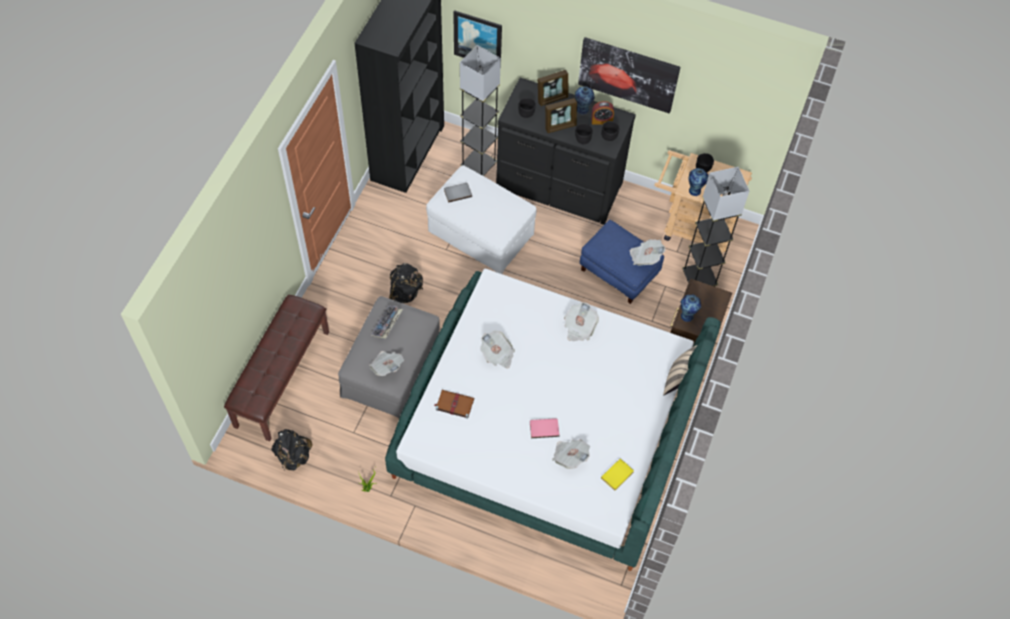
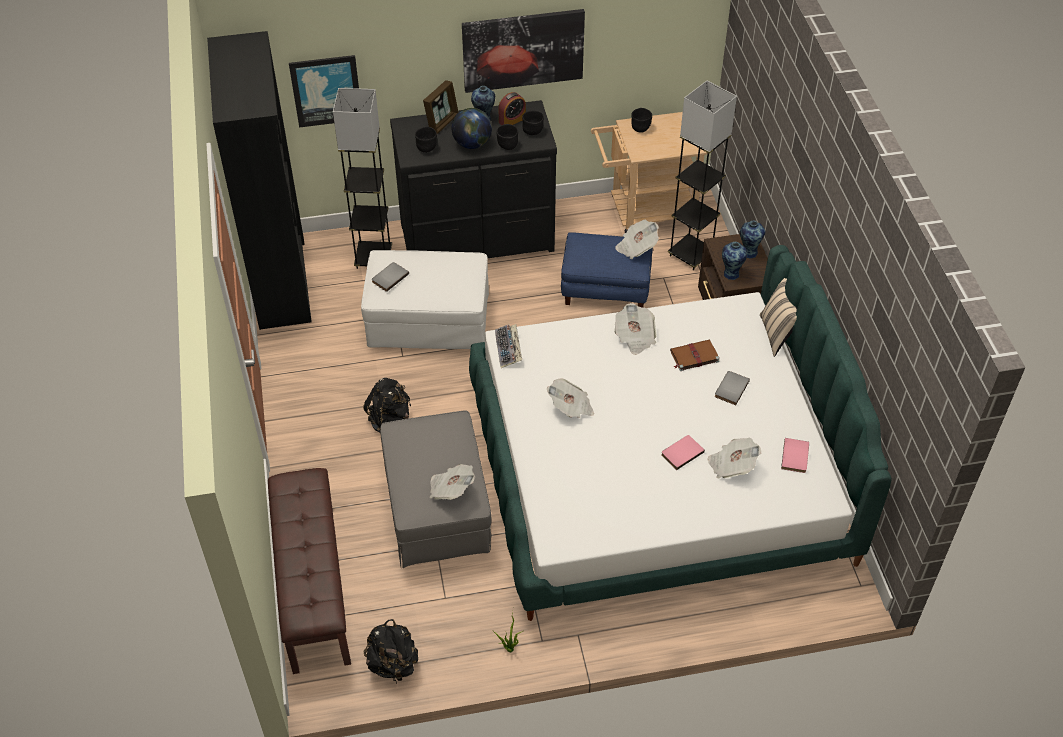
camera: 30 degrees left, 10 degrees down
(387, 324) = (416, 446): keyboard -> keyboard (508, 349)
(454, 404) = (565, 481): brown book -> brown book (693, 356)
(560, 126) = (472, 143): picture frame -> globe
(613, 401) = (730, 388): none -> grey book
(618, 475) = (796, 456): yellow book -> pink book
(694, 190) = (649, 151): vase -> vase (749, 252)

